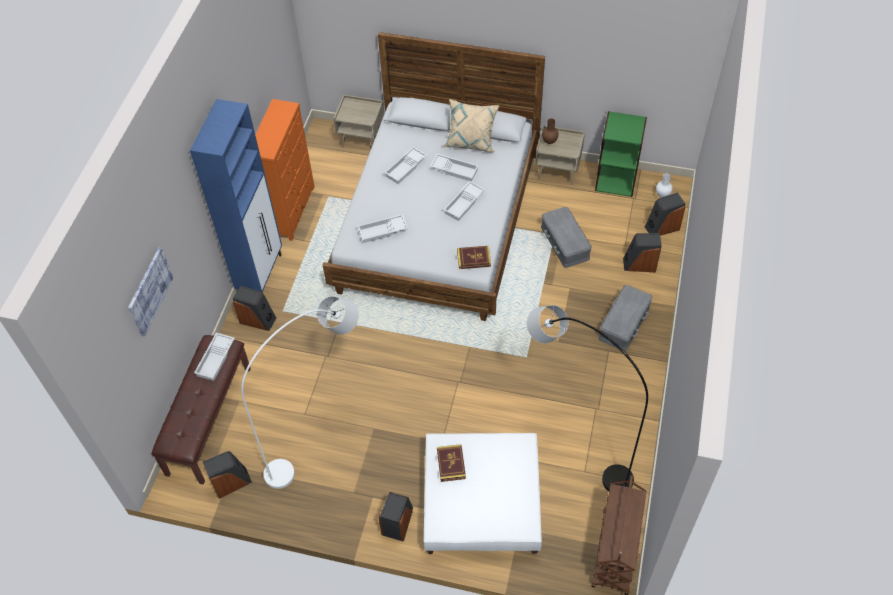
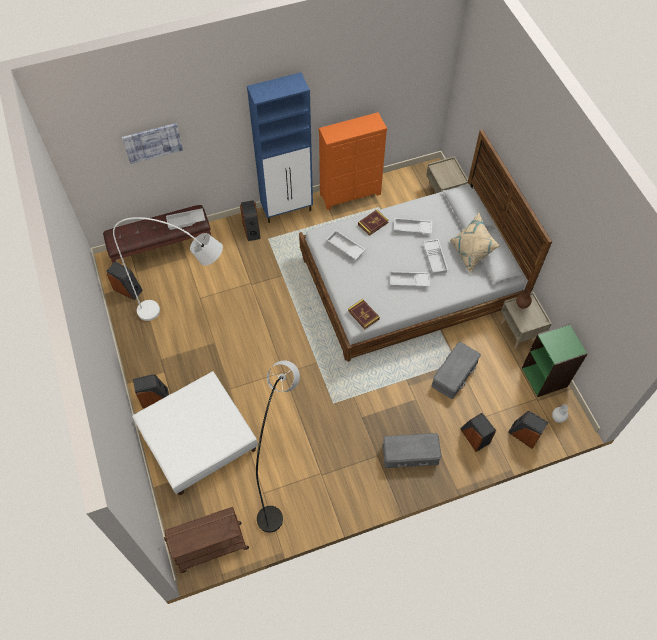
camera: 55 degrees right, 5 degrees up
(451, 464) = (197, 398): book -> book (373, 223)

